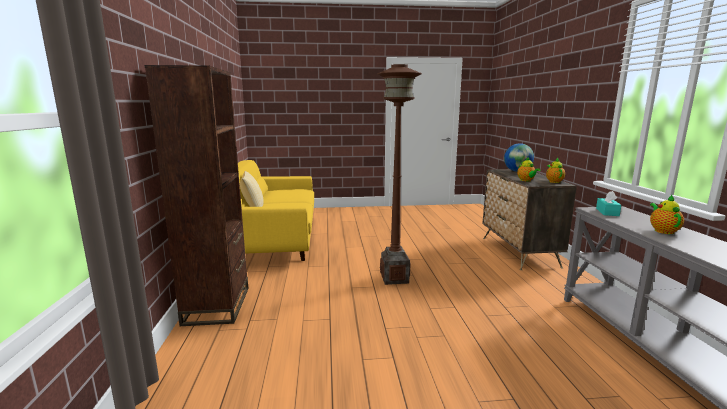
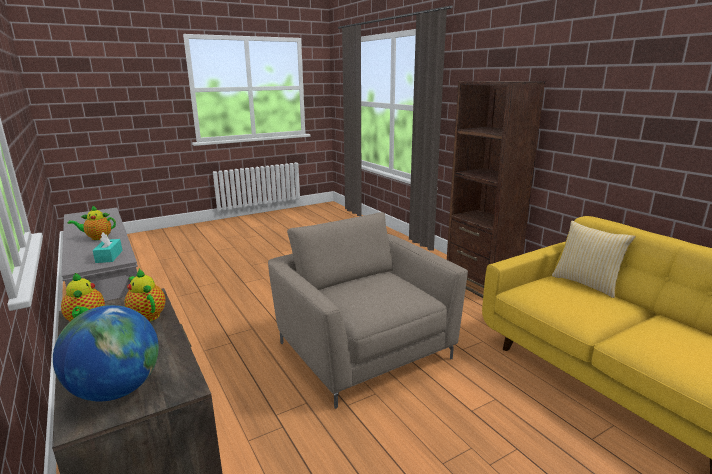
camera: 155 degrees right, 5 degrees up
(394, 278) = (364, 350): brown floor lamp -> beige armchair
(662, 231) = (97, 238): teapot -> teapot turned 90 degrees clockwise

